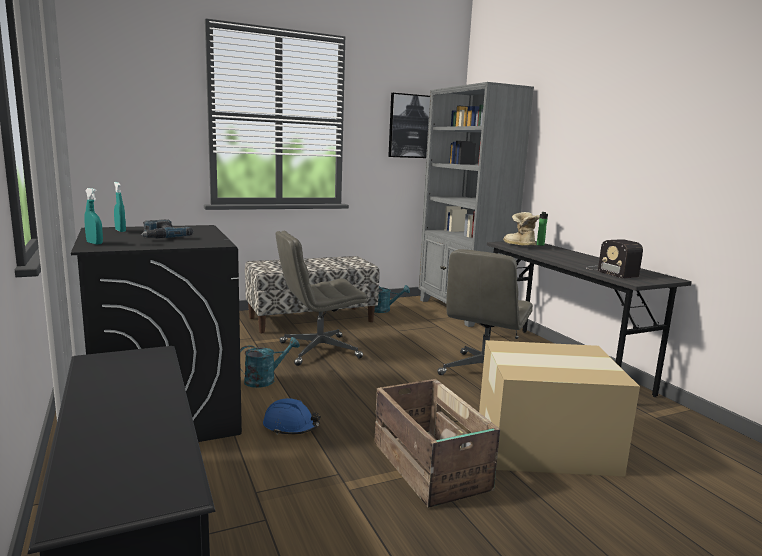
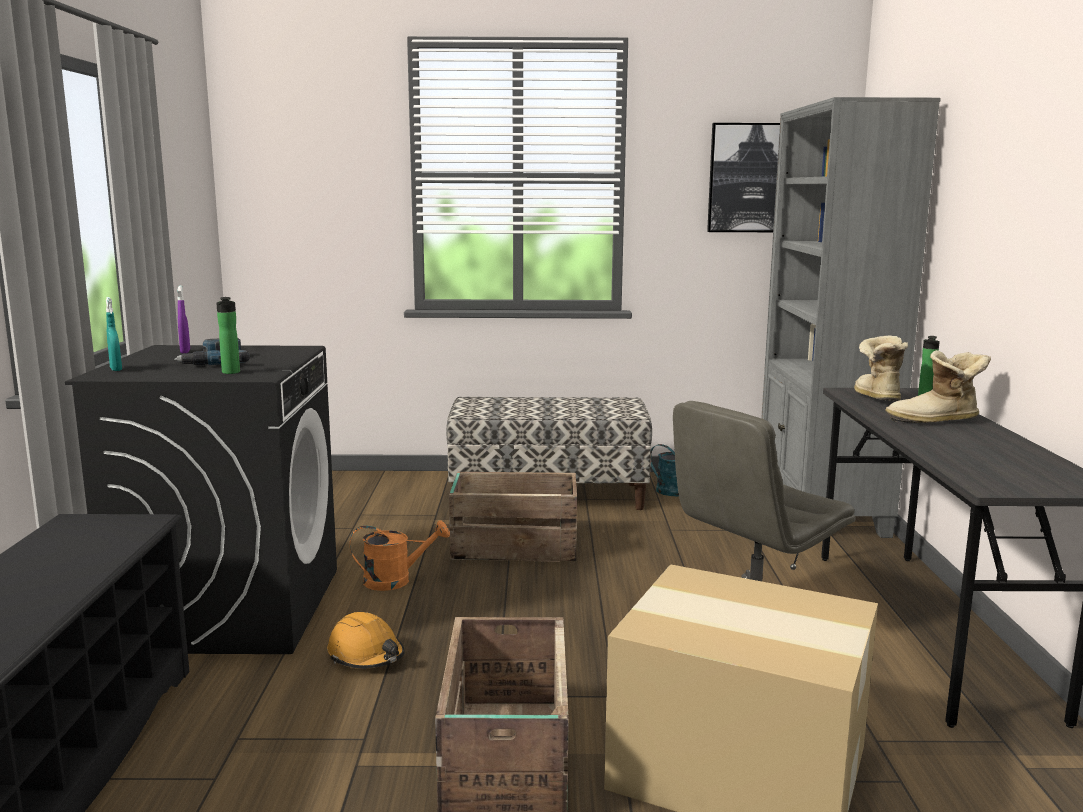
camera: 25 degrees right, 0 degrees up
(120, 231) = (185, 351): turquoise spray bottle -> purple spray bottle
(192, 242) = (231, 373): none -> bottle
(265, 380) = (396, 580): turquoise watering can -> orange watering can
(291, 426) = (366, 655): blue hard hat -> orange hard hat
(318, 350) = (512, 546): grey office chair -> crate
(563, 255) = (936, 421): none -> boot
(610, 271) = (977, 462): radio -> none

